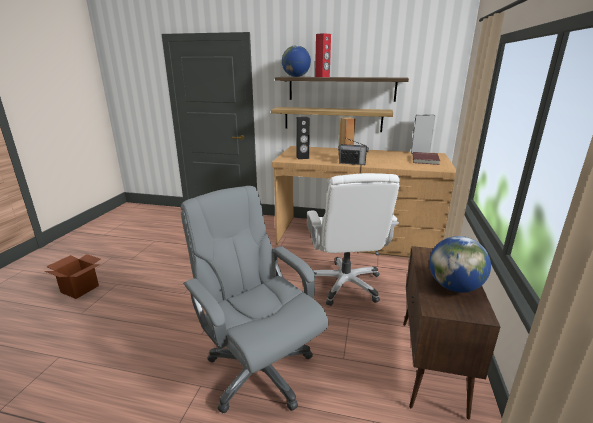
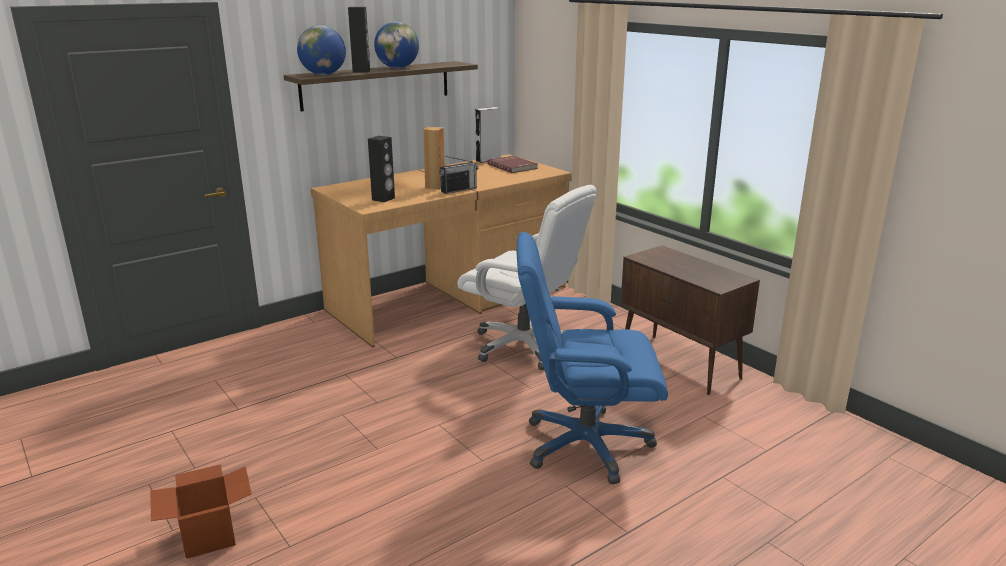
camera: 50 degrees left, 0 degrees up
(258, 369) = (585, 445): grey office chair -> blue office chair
(322, 77) = (361, 71): red speaker -> black speaker
(332, 119) = (369, 132): shelf -> none
(454, 287) = (702, 270): globe -> globe (397, 68)

